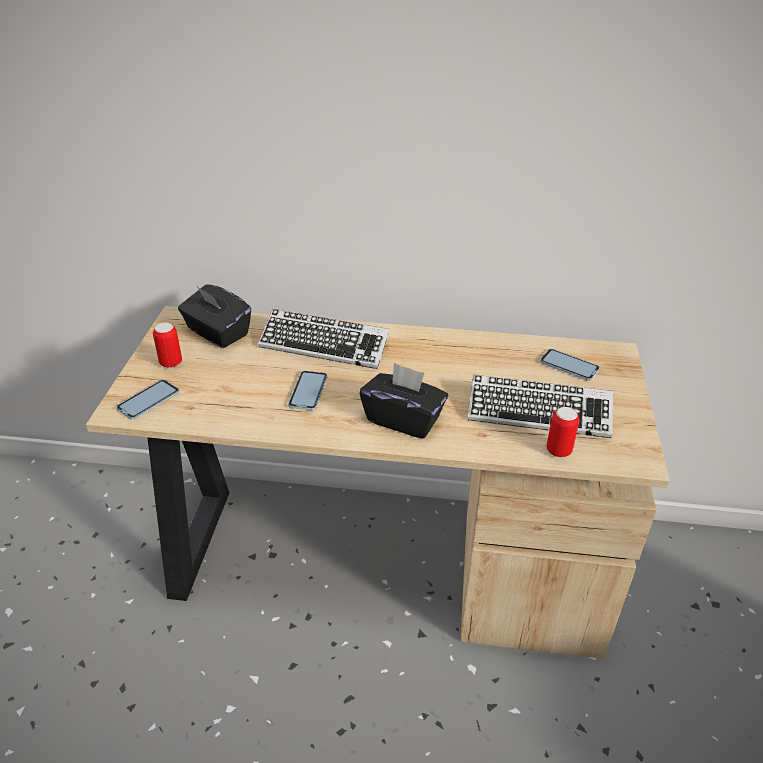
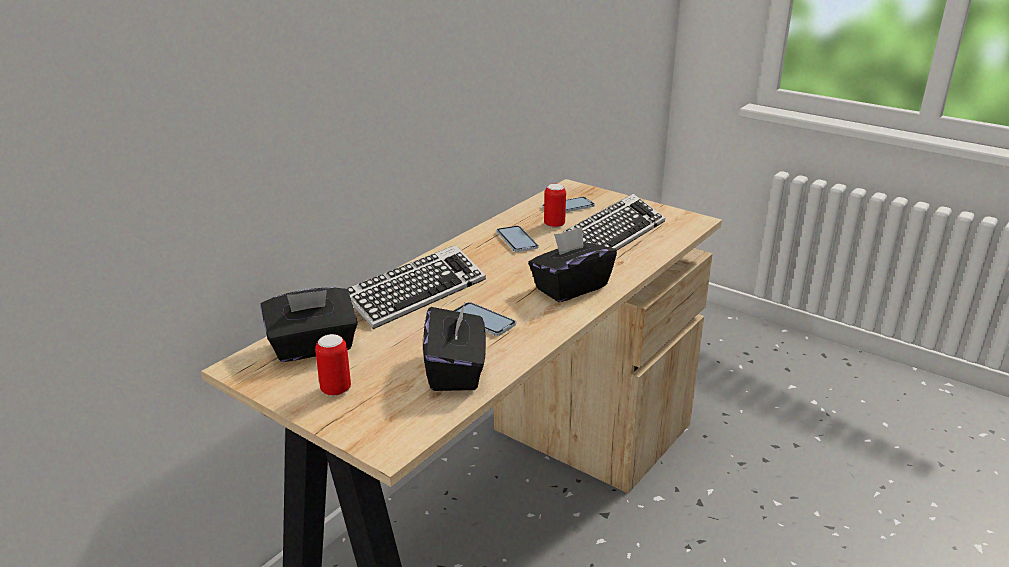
camera: 60 degrees left, 10 degrees down
(148, 400) = (393, 419): phone -> phone (517, 240)
(226, 405) = (456, 370): none -> black tissue box
(558, 451) = (663, 242): can -> can (554, 225)

